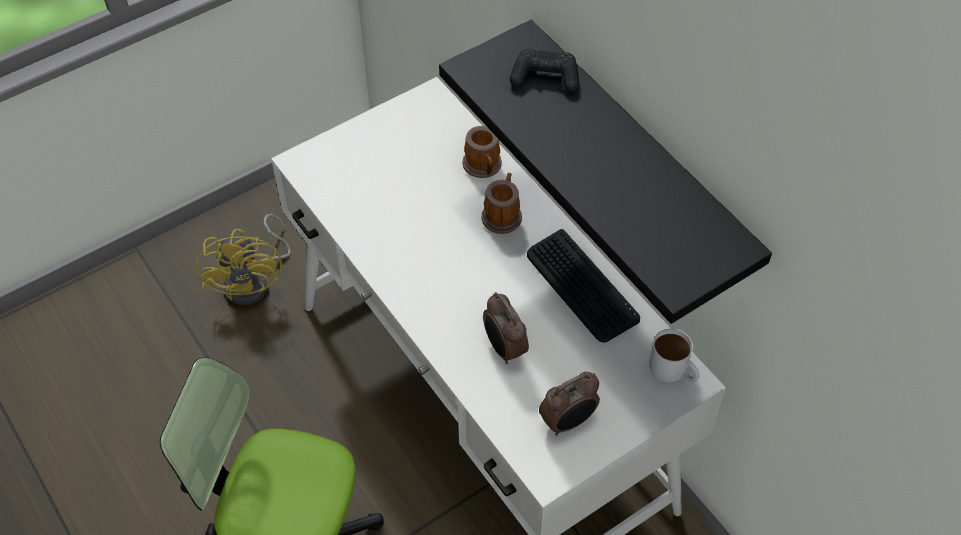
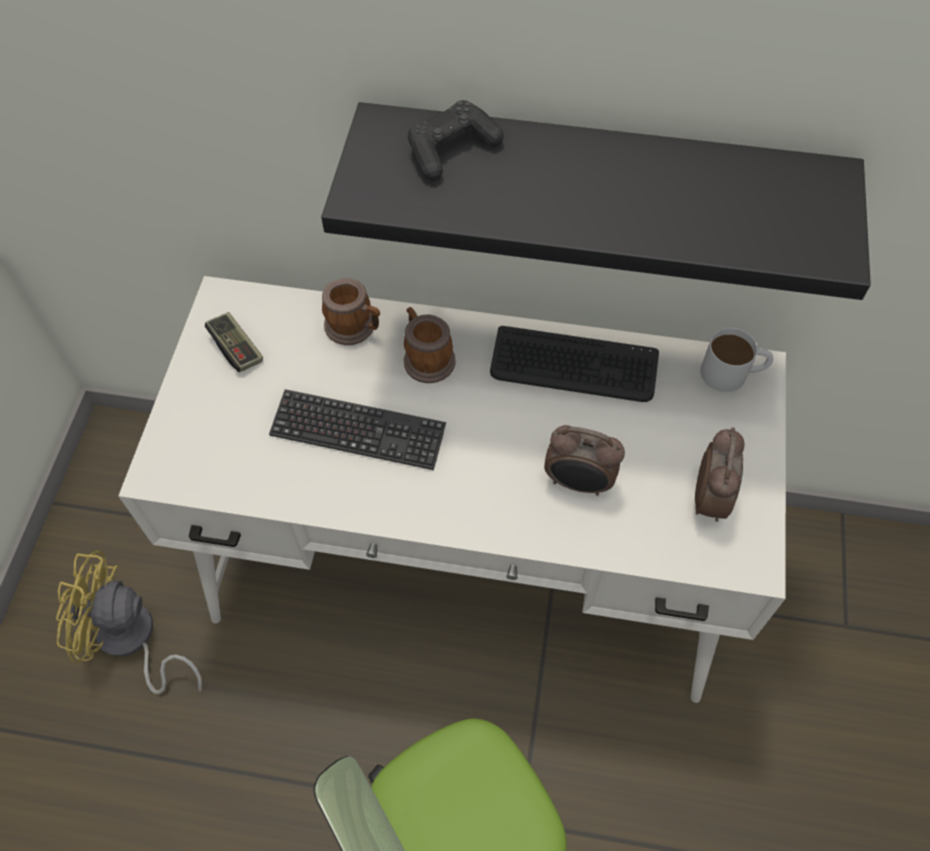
camera: 45 degrees left, 5 degrees up
(254, 281) = (132, 641): yellow fan -> yellow fan turned 150 degrees clockwise
(408, 129) = (236, 348): none -> game controller
(420, 223) = (358, 431): none -> keyboard

